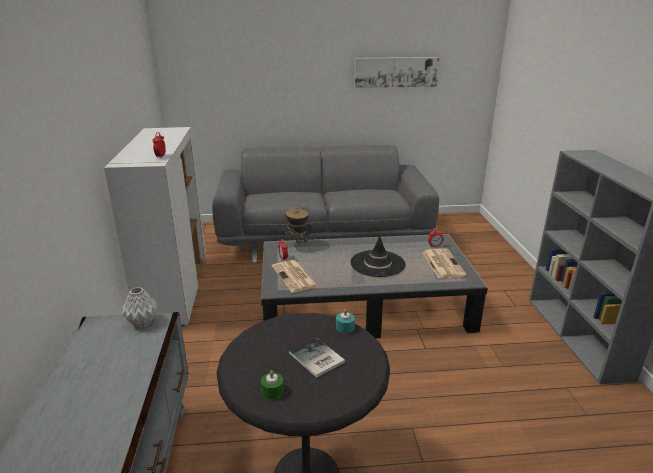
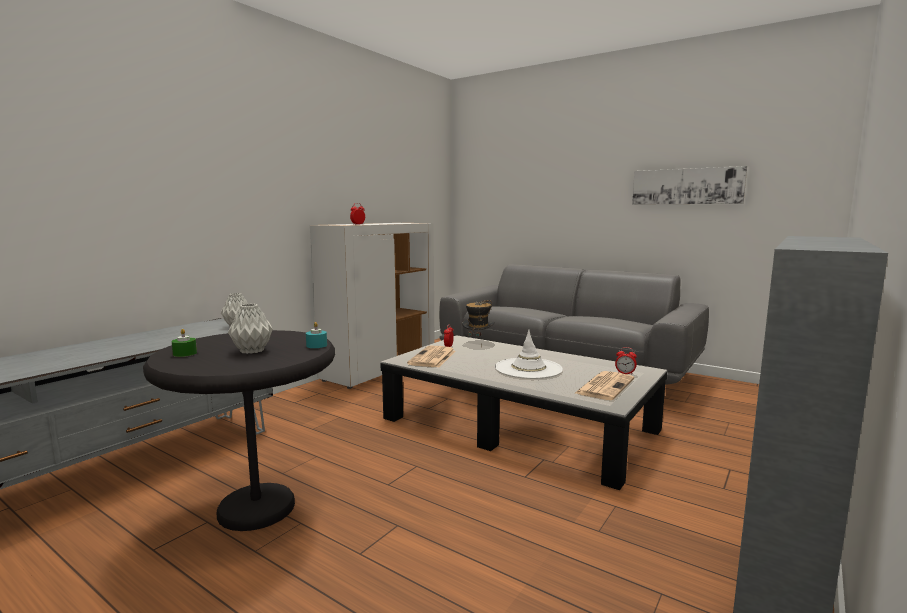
camera: 40 degrees right, 15 degrees down
(316, 359) = (251, 351): book -> grey vase
(377, 263) = (528, 369): black hat -> white hat

